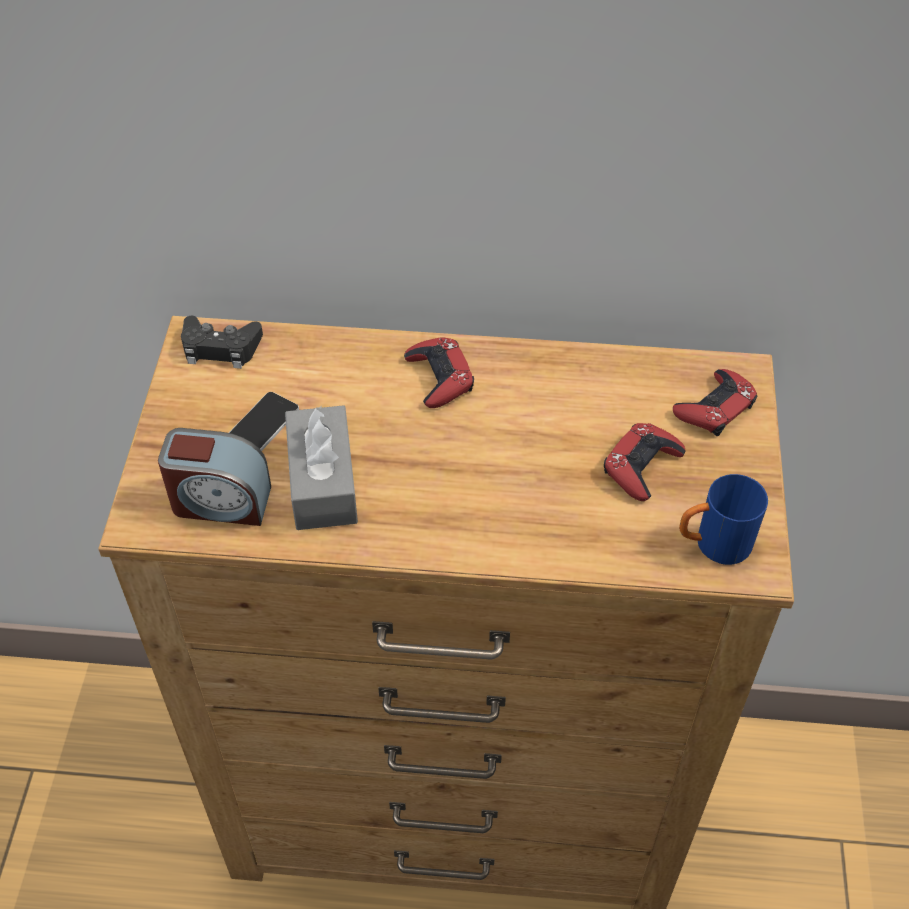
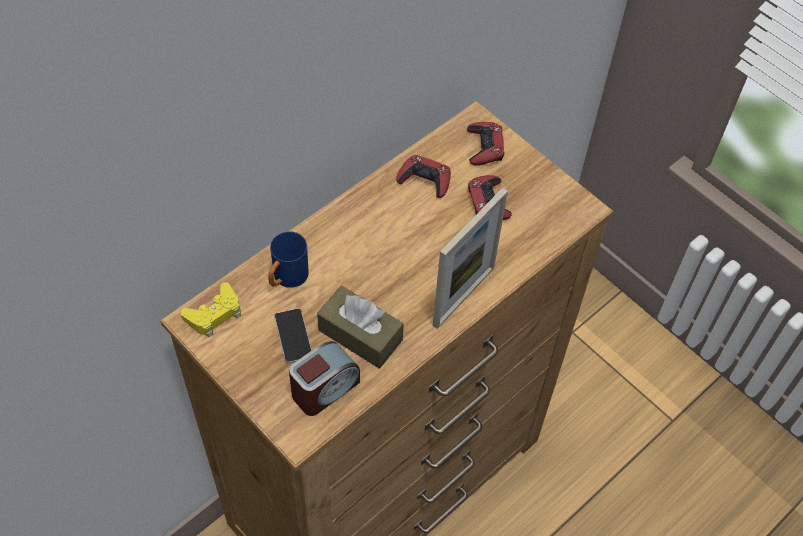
camera: 50 degrees left, 5 degrees up
(220, 348) = (214, 314): black game controller -> yellow game controller
(323, 482) = (360, 335): grey tissue box -> brown tissue box
(439, 378) = (346, 235): red game controller -> red game controller (425, 180)
(480, 538) = (463, 296): none -> picture frame
(713, 544) = (557, 213): blue mug -> blue mug (287, 279)

